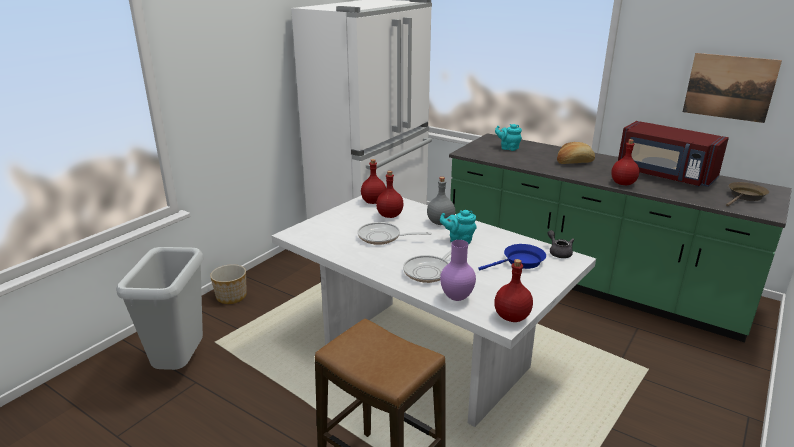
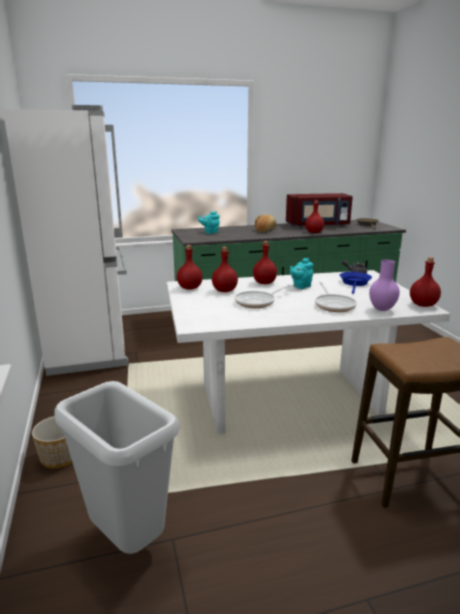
camera: 50 degrees left, 5 degrees down
(440, 222) = (264, 283): grey bottle -> red bottle
(729, 87) = (323, 165): picture -> none

